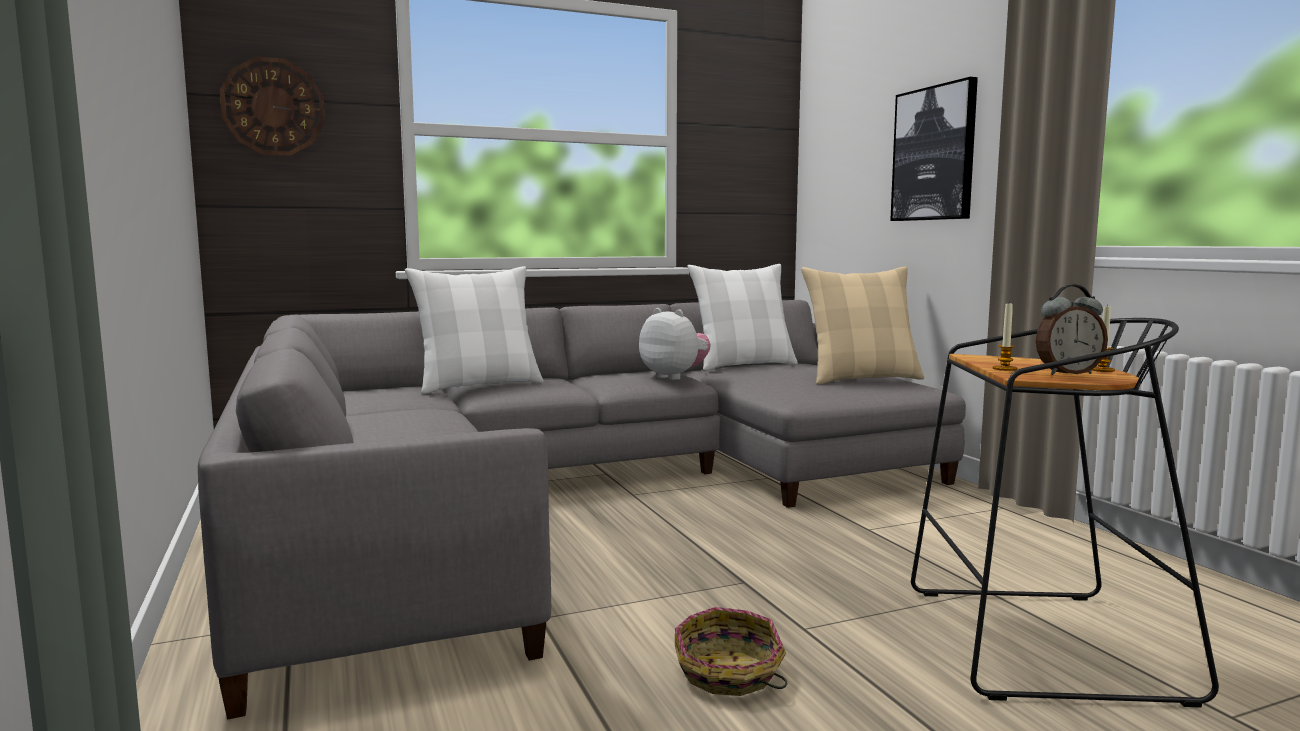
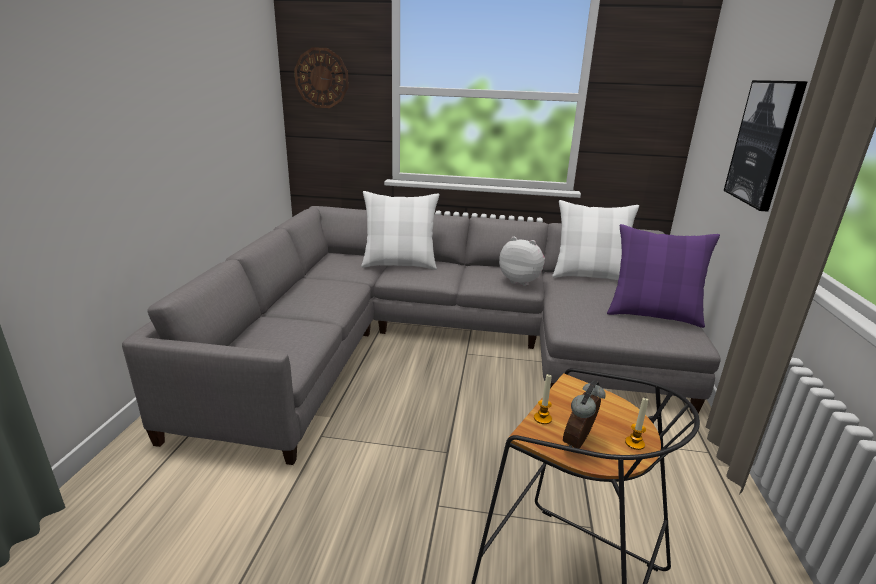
camera: 30 degrees right, 15 degrees up
(674, 377) = (521, 281): plush toy -> plush toy turned 45 degrees counterclockwise
(729, 673) = (361, 520): basket -> none
(862, 379) = (653, 315): beige pillow -> purple pillow
(1067, 373) = (579, 443): alarm clock -> alarm clock turned 105 degrees clockwise

